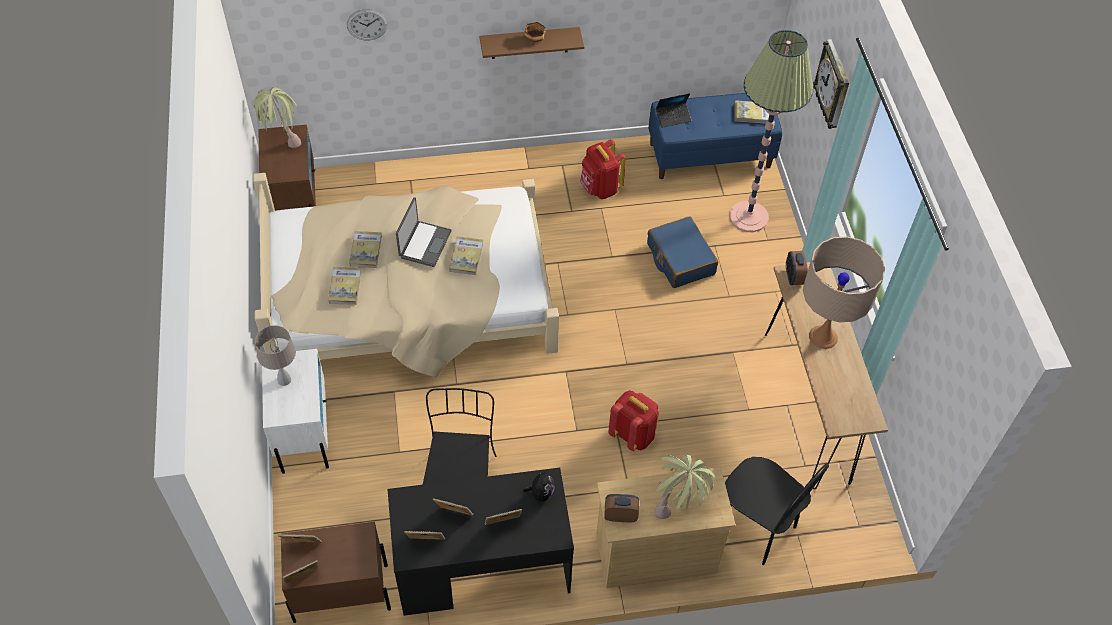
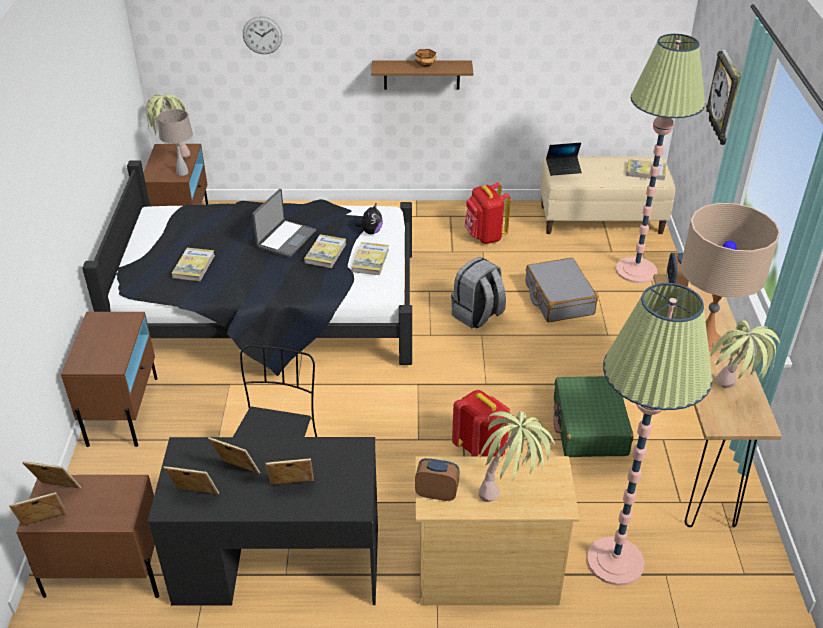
camera: 10 degrees right, 15 degrees down
(284, 380) = (100, 335): beige table lamp -> beige table lamp (182, 172)
(304, 431) = (123, 410): white nightstand -> brown nightstand
(366, 251) = (225, 240): book -> book (370, 260)
(412, 300) = (271, 309): beige bed -> black bed
(540, 493) = (345, 460): plush toy -> plush toy (371, 232)
(607, 287) = (477, 315): none -> grey backpack
(680, 259) = (558, 299): blue suitcase -> grey suitcase
(710, 154) = (601, 219): blue bench -> beige bench
(723, 399) = (589, 427): none -> green suitcase
(756, 528) = (615, 561): black chair -> floor lamp
(846, 397) = (731, 399): none -> potted plant

